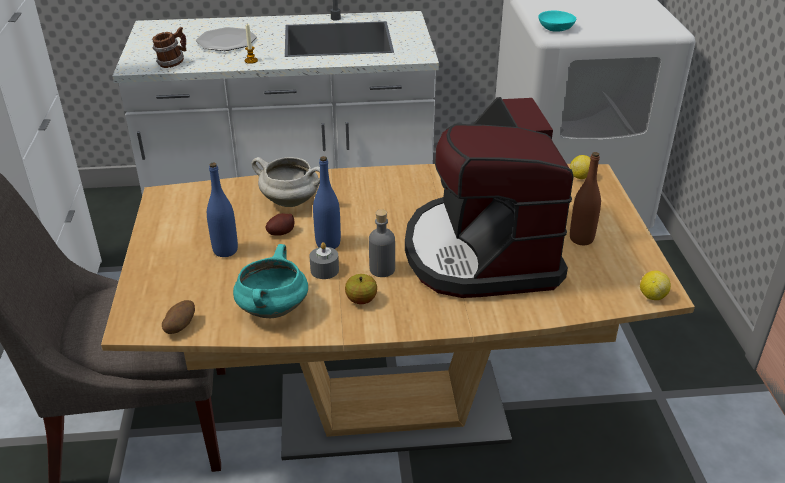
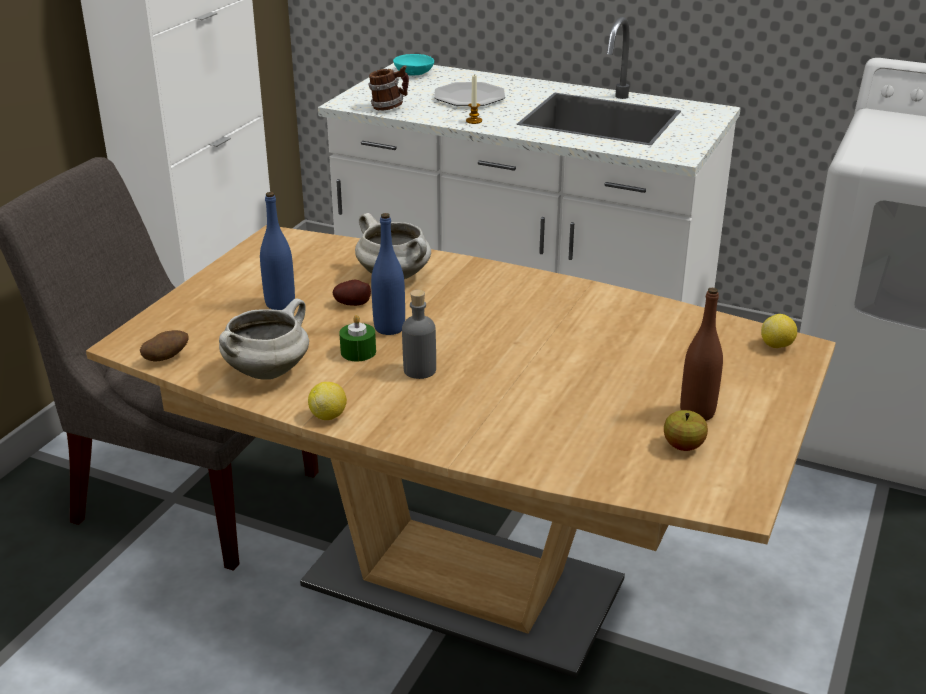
camera: 30 degrees right, 5 degrees down
(272, 309) = (267, 371): turquoise cooking pot -> white cooking pot
(324, 270) = (358, 352): grey candle -> green candle
(361, 300) = (365, 392): apple -> apple (683, 446)
(481, 252) = (552, 388): coffee machine -> none
(556, 28) = (876, 152): turquoise bowl -> turquoise bowl (415, 73)
(652, 296) = (721, 503): lemon -> lemon (328, 416)

